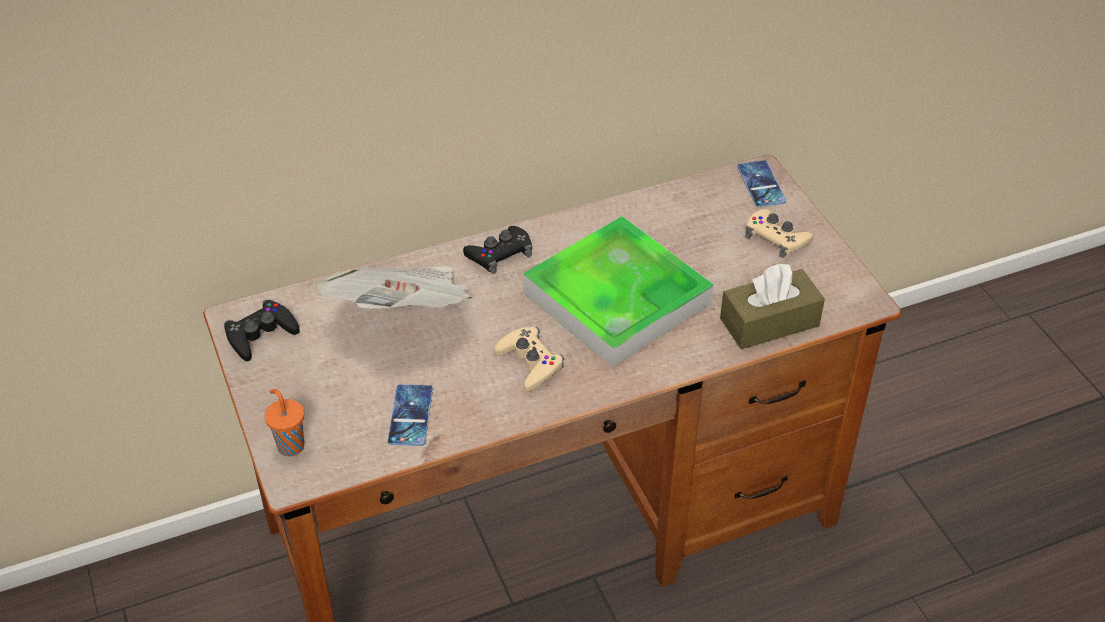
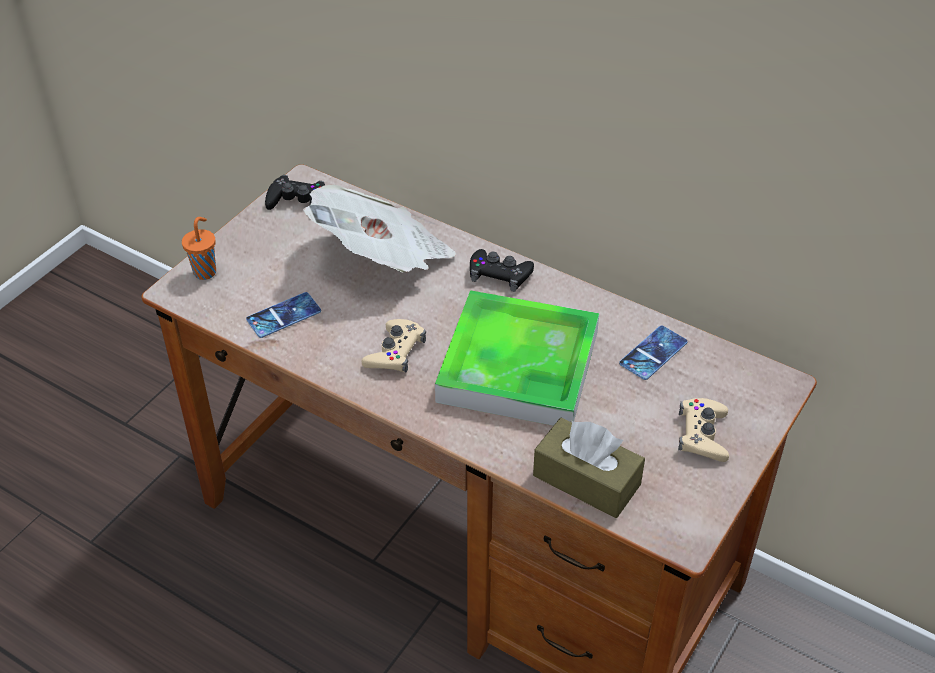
camera: 55 degrees right, 0 degrees up
(761, 184) = (764, 390): phone -> phone (653, 353)

